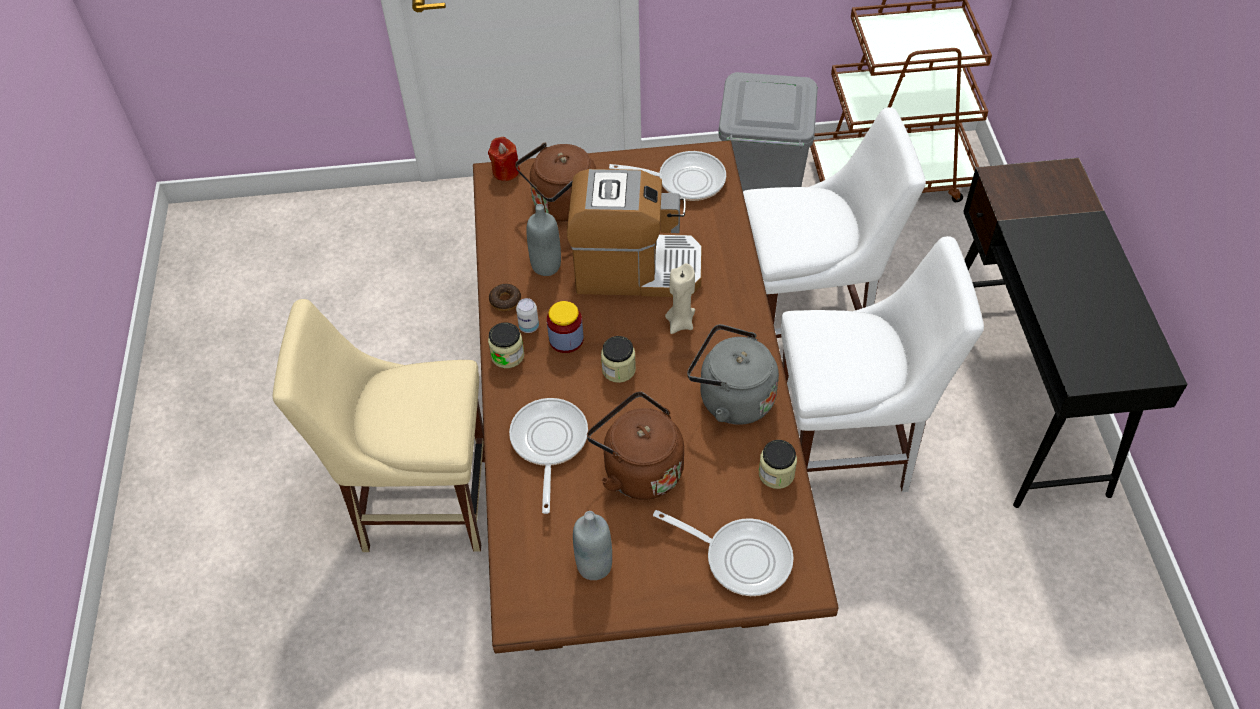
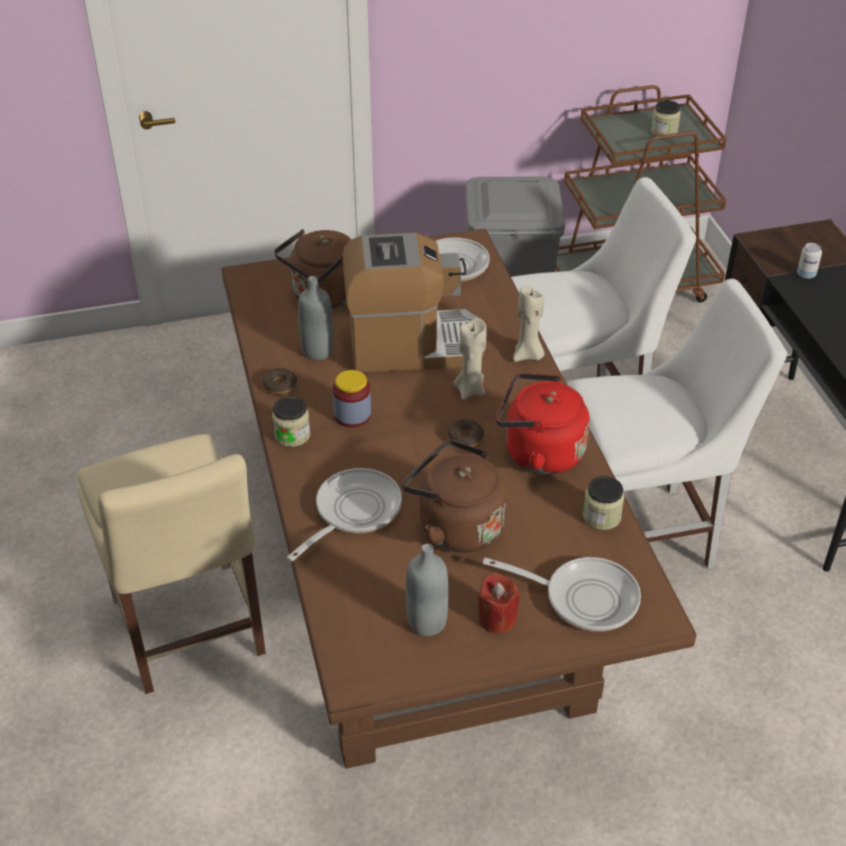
camera: 10 degrees left, 10 degrees down
(418, 502) = (189, 632): beige chair -> beige chair turned 105 degrees counterclockwise
(505, 171) = (258, 271): red candle -> red candle (497, 618)
(529, 327) = (310, 407): can -> can (806, 274)
(548, 444) = (353, 512): frying pan -> frying pan turned 45 degrees clockwise
(618, 369) = (414, 437): jar -> jar (664, 131)
(666, 375) = (465, 438): none -> donut
(731, 398) = (538, 452): grey kettle -> red kettle
(743, 290) = (528, 355): none -> beige candle

